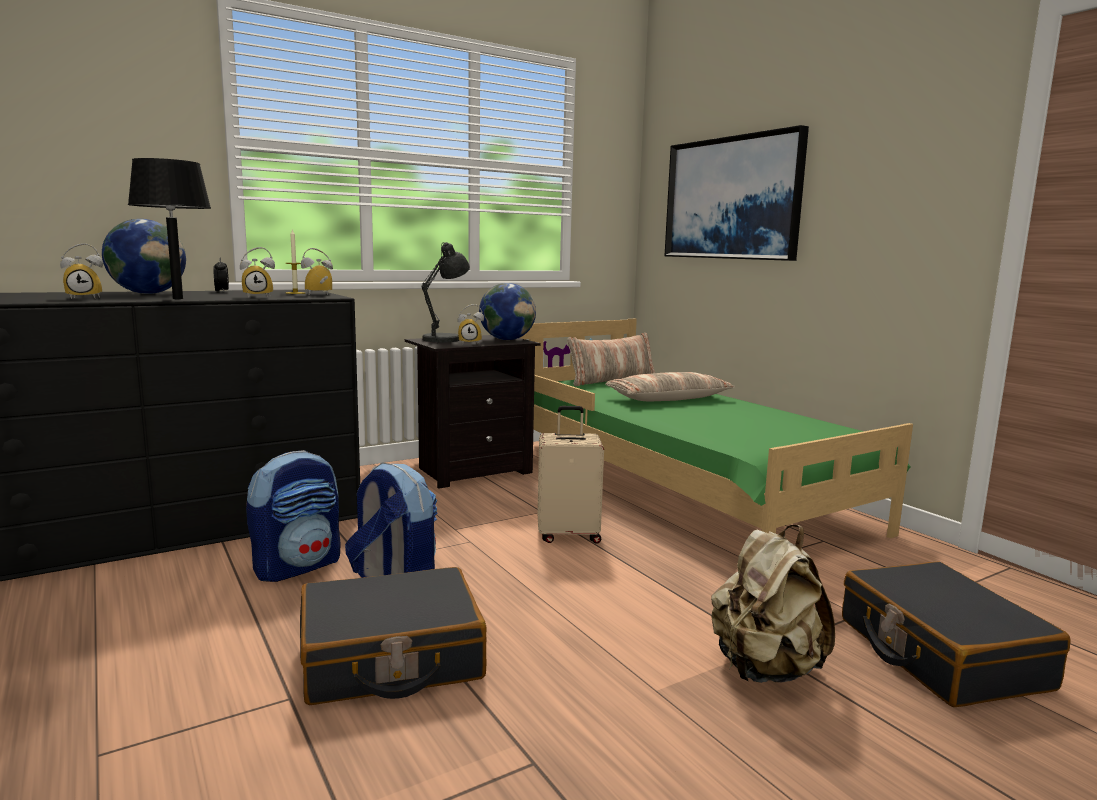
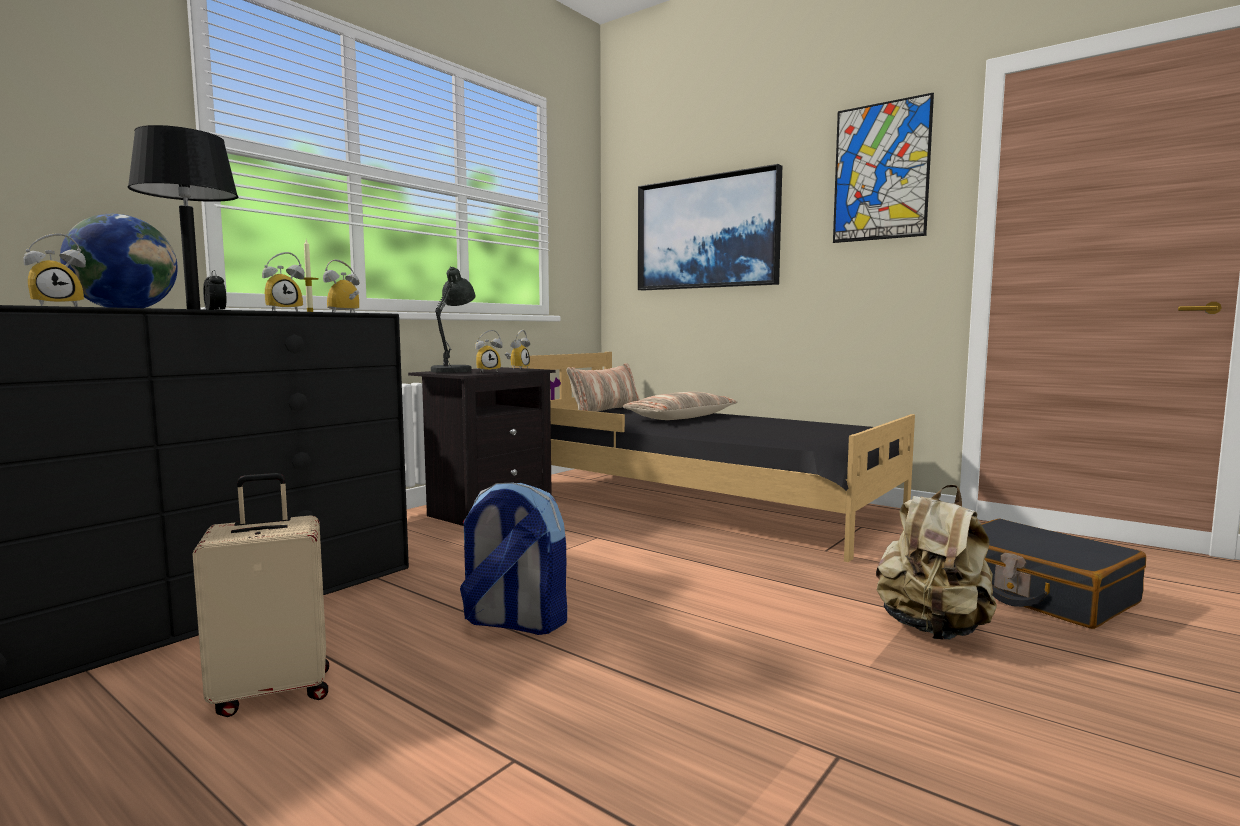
camera: 20 degrees left, 5 degrees down
(298, 566) = (382, 625): backpack -> none
(391, 658) = (588, 694): black suitcase -> none
(507, 339) = (517, 369): globe -> alarm clock
(568, 535) = (645, 553): beige suitcase -> beige suitcase (273, 691)
(680, 488) = (701, 503): green bed -> black bed
(909, 136) = (881, 172): none -> picture

